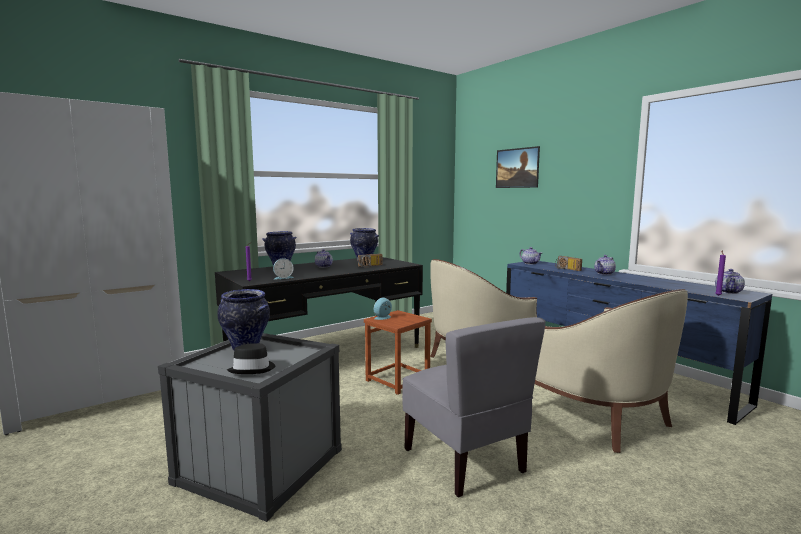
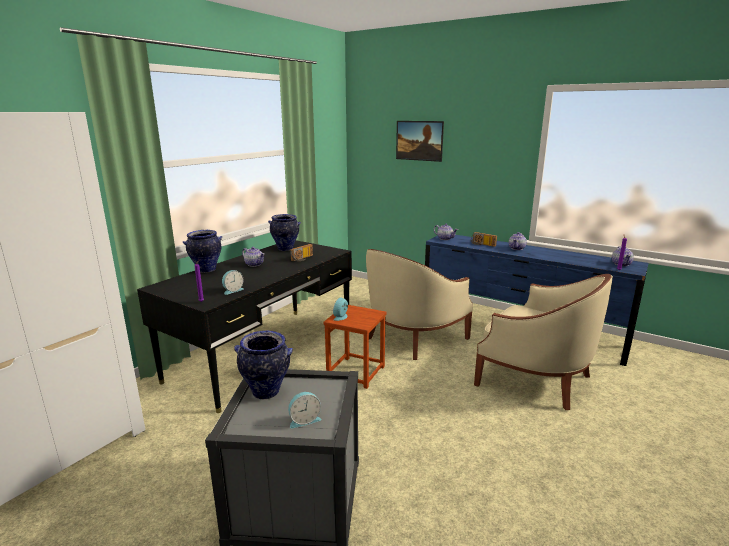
camera: 20 degrees left, 10 degrees up
(253, 369) = (304, 420): black hat -> alarm clock
(465, 460) = (467, 445): grey chair -> none

